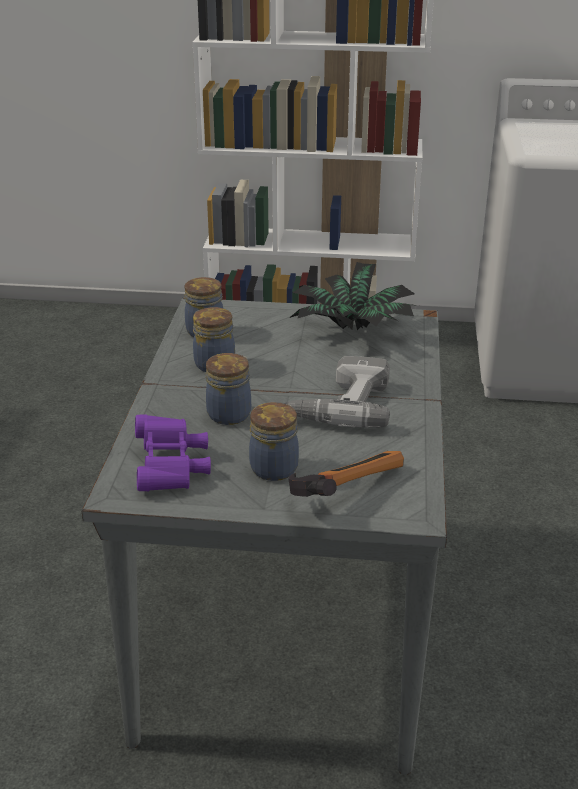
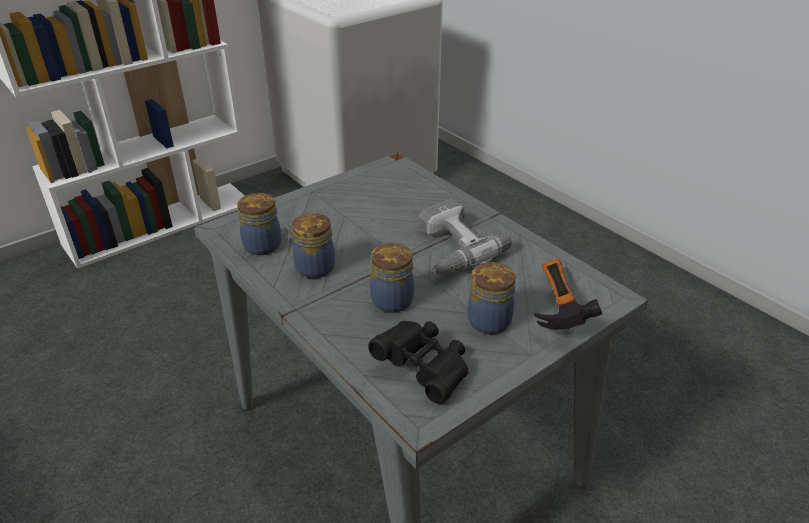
camera: 45 degrees left, 5 degrees up
(171, 468) = (424, 369): purple binoculars -> black binoculars
(354, 330) = (370, 191): potted plant -> none

